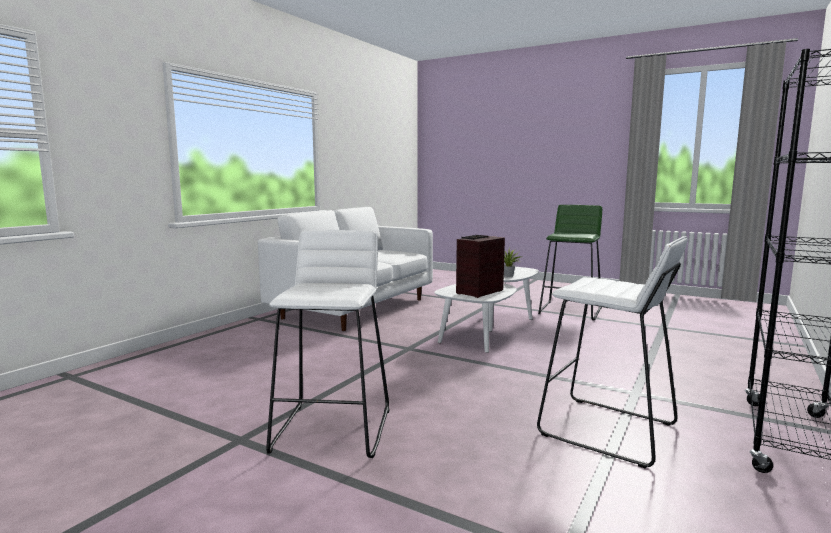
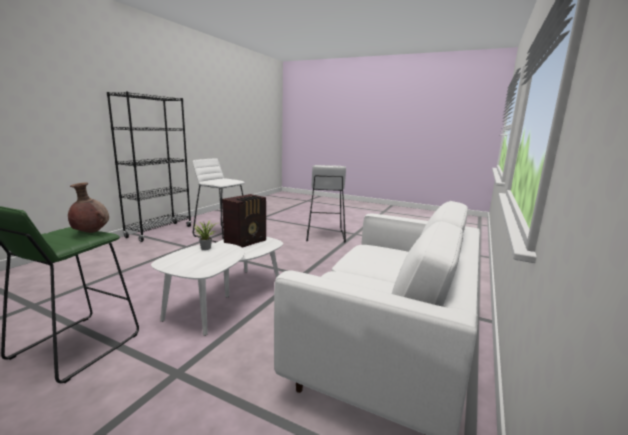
camera: 175 degrees right, 5 degrees up
(563, 234) = (90, 233): none -> brown vase

